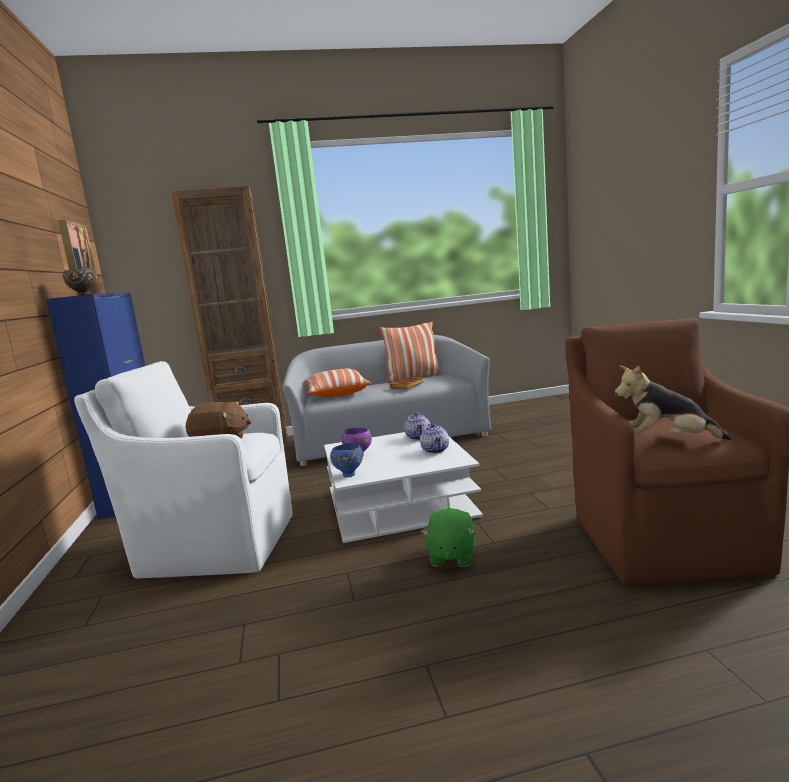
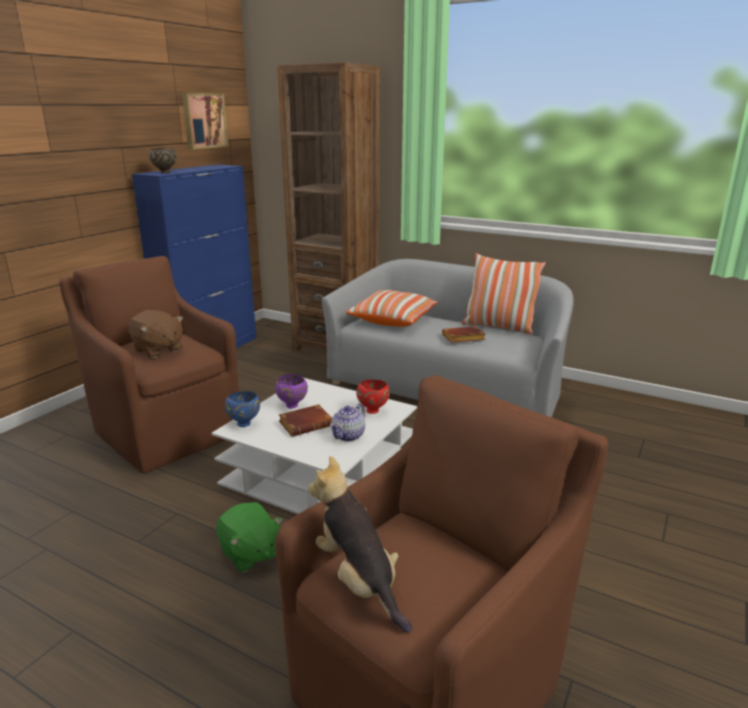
camera: 40 degrees right, 10 degrees up
(214, 544) = (166, 430): white armchair -> brown armchair
(394, 457) = (306, 424): none -> brown book
(419, 437) = (373, 410): teapot -> red bowl
(451, 556) = (250, 554): green plush toy -> green plush toy turned 90 degrees counterclockwise

